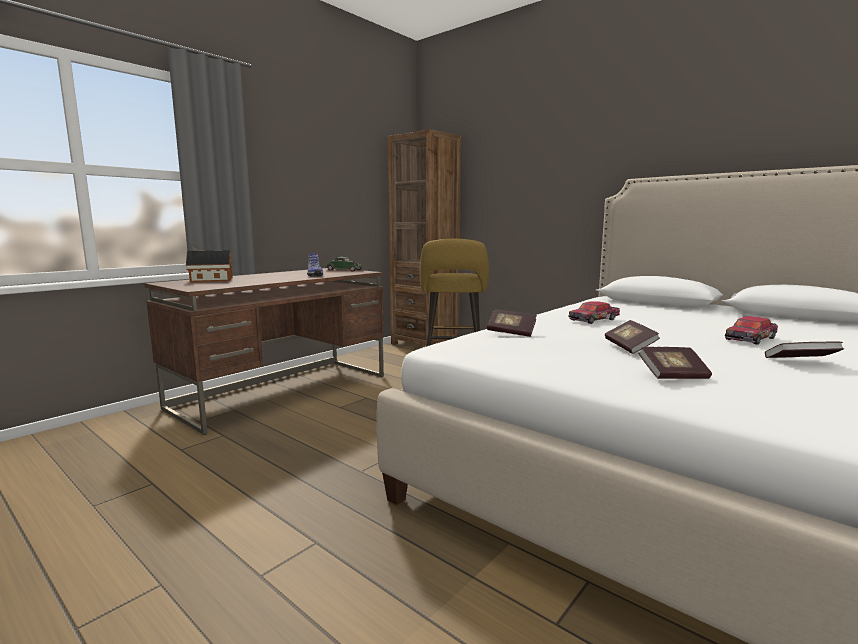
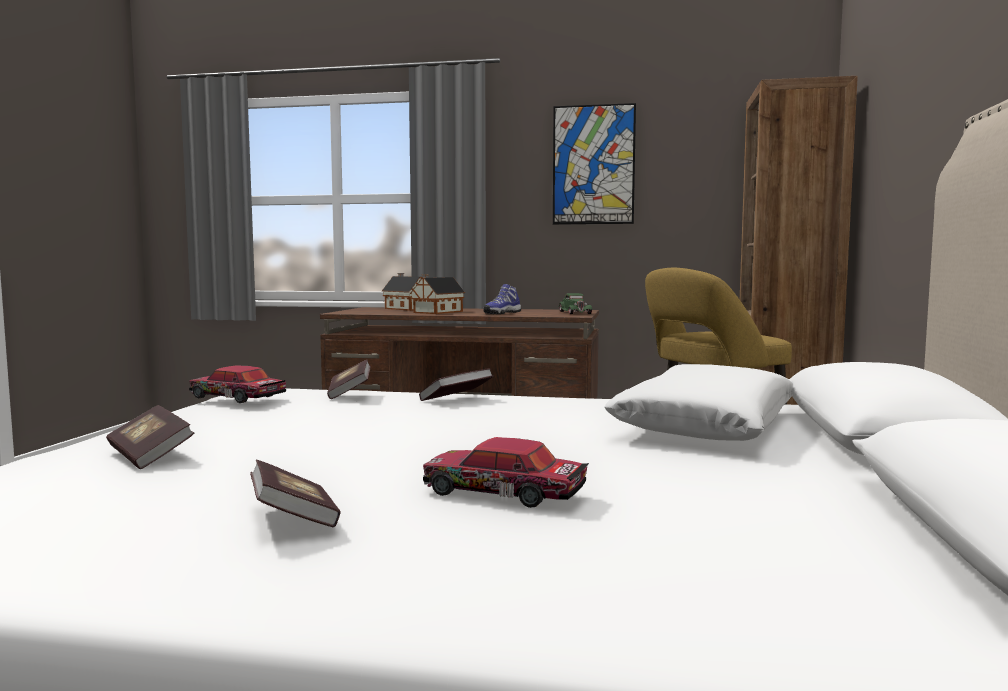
camera: 60 degrees right, 5 degrees down
(266, 279) = (436, 312): none -> toy house
(309, 163) = (593, 165): none -> picture
(594, 320) = (536, 414): toy car -> toy car (238, 398)
(630, 347) = (312, 433): book -> book (456, 399)
(631, 310) = (706, 426): none -> white pillow

